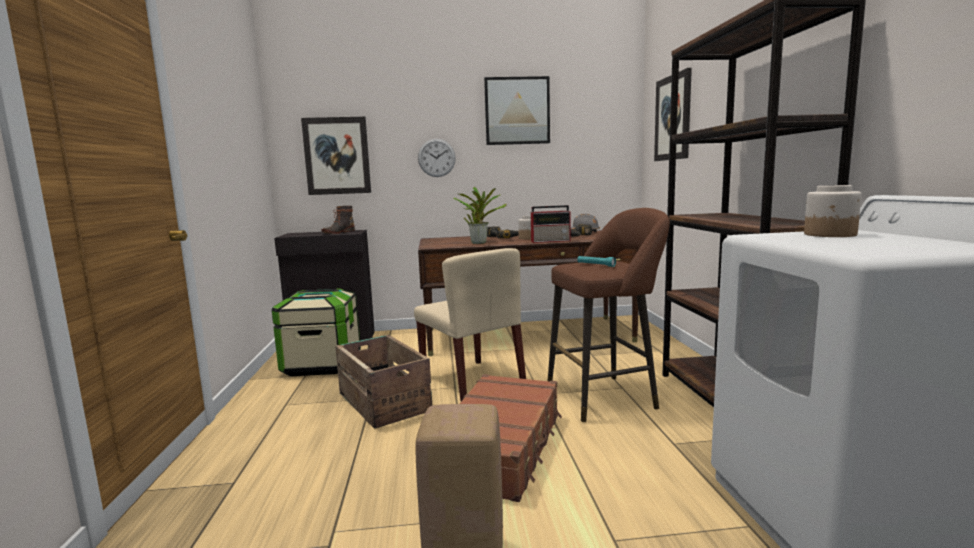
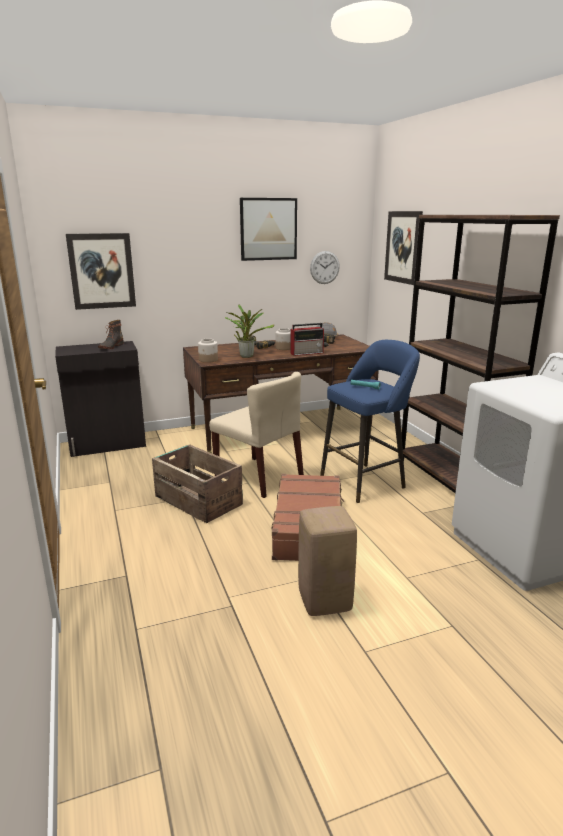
camera: 15 degrees left, 10 degrees up
(322, 364) = (117, 470): storage box -> none
(436, 158) = (196, 272): wall clock -> wall clock (324, 267)
(606, 397) = (366, 481): brown stool -> blue stool
(830, 235) = (531, 384): jar -> jar (208, 360)

